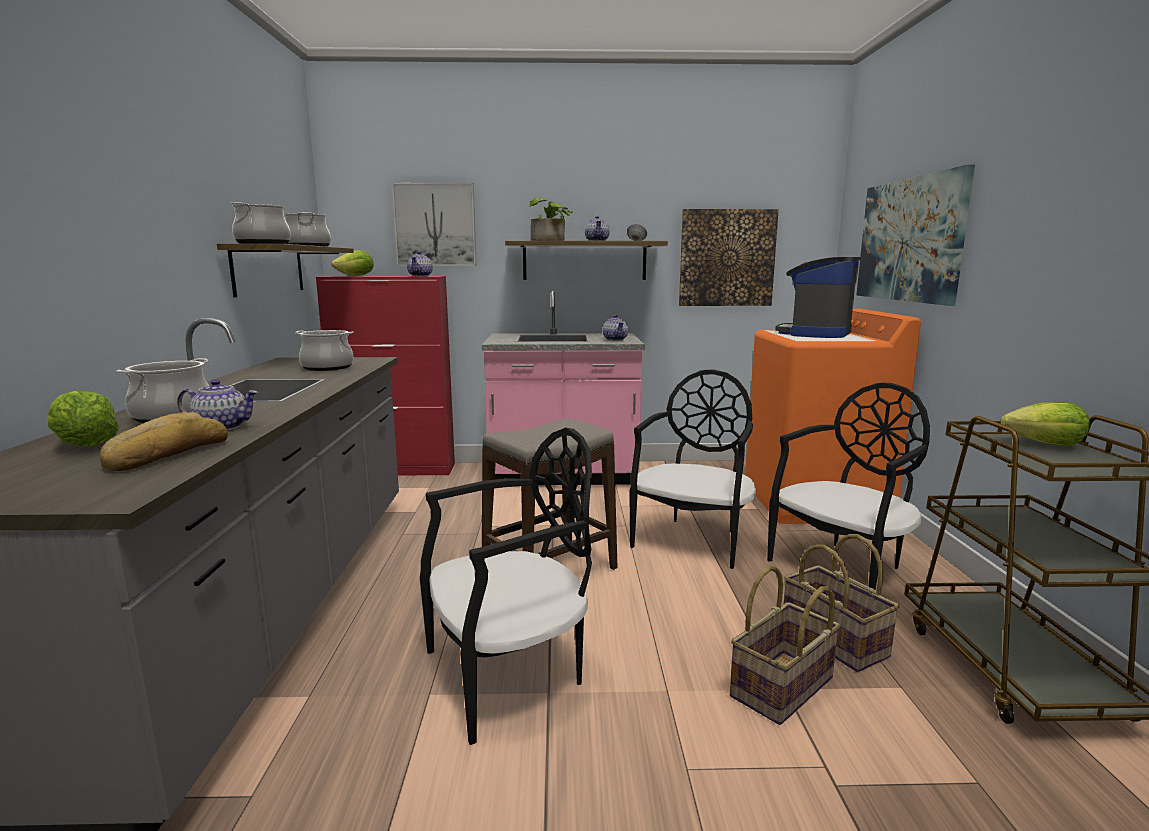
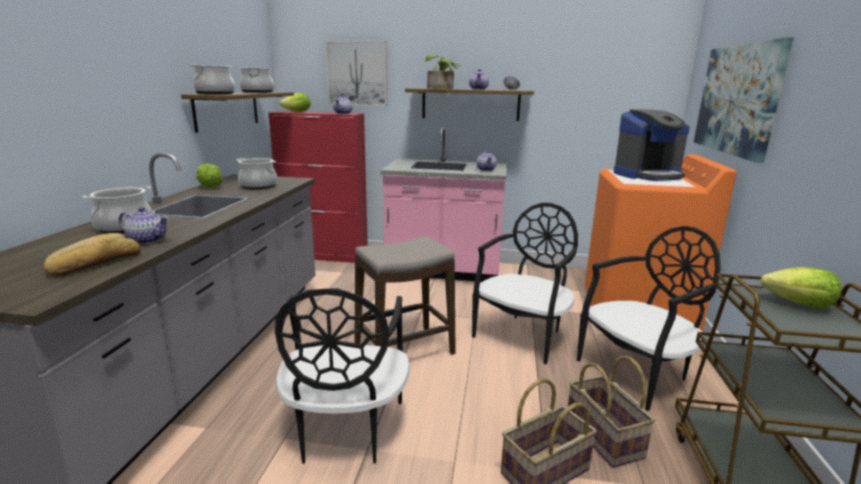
camera: 10 degrees right, 5 degrees up
(85, 446) = (52, 250): lettuce -> lettuce (209, 187)
(509, 674) = (345, 431): black chair -> black chair turned 105 degrees clockwise
(727, 258) = (588, 104): picture -> none
(815, 333) = (647, 175): coffee machine -> coffee machine turned 150 degrees counterclockwise

